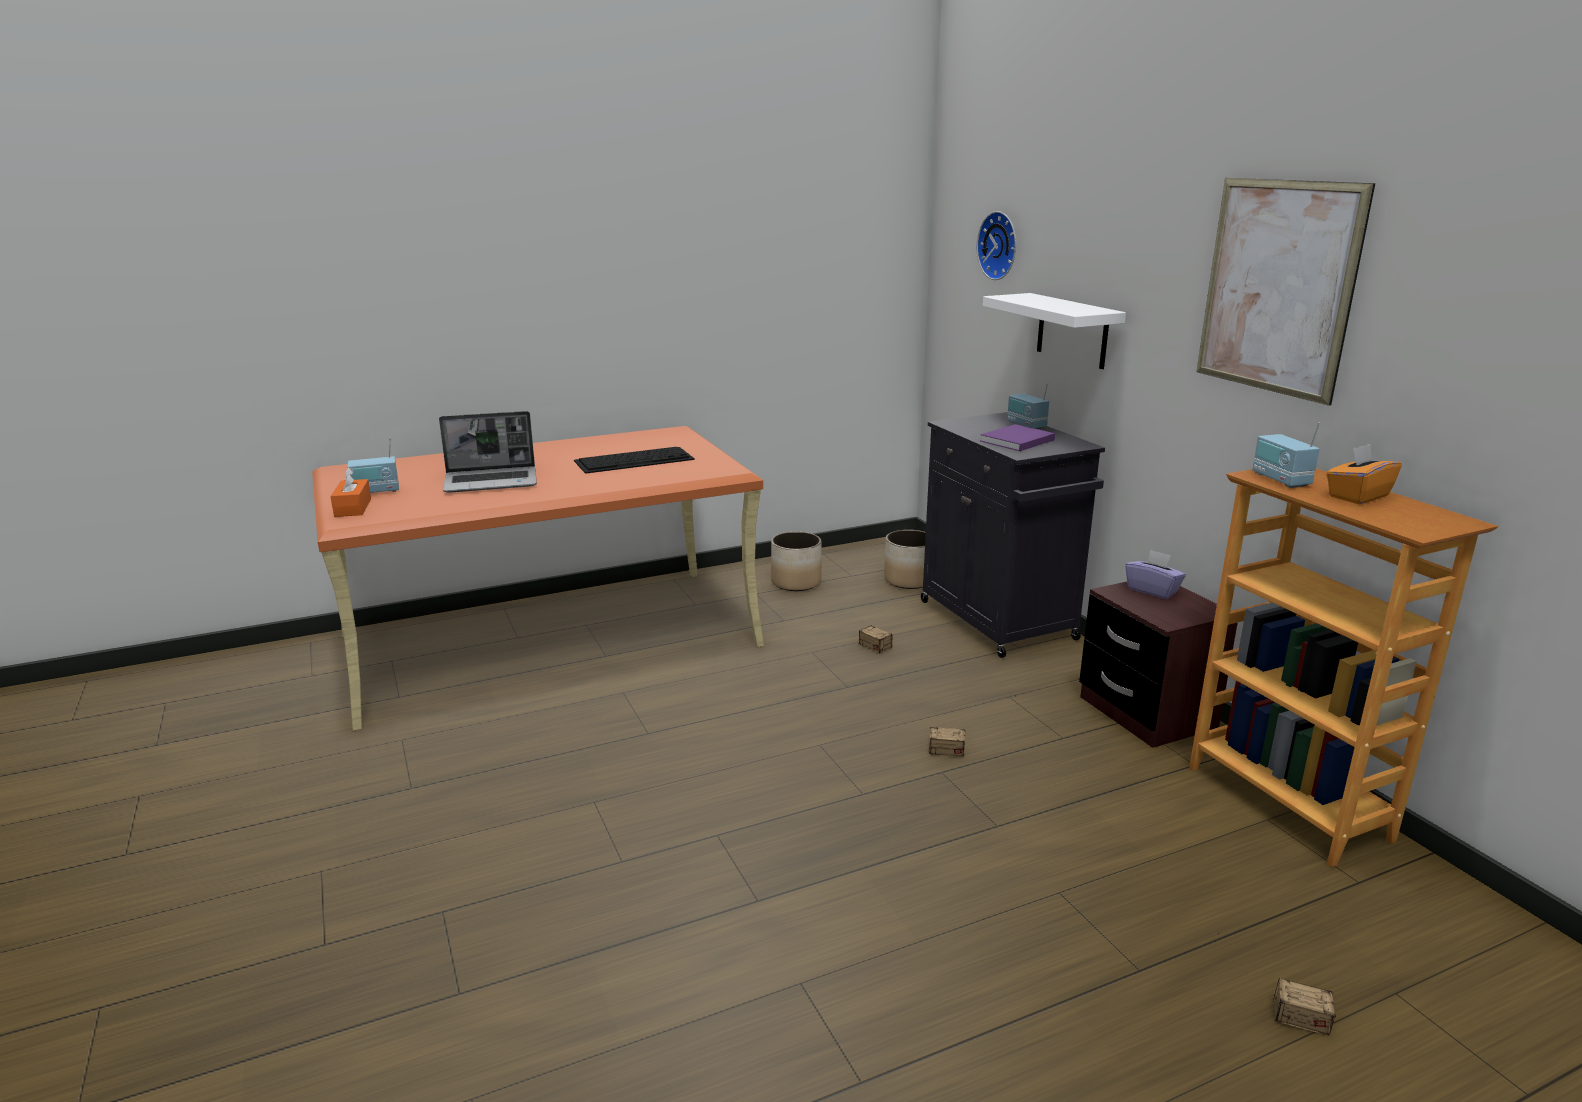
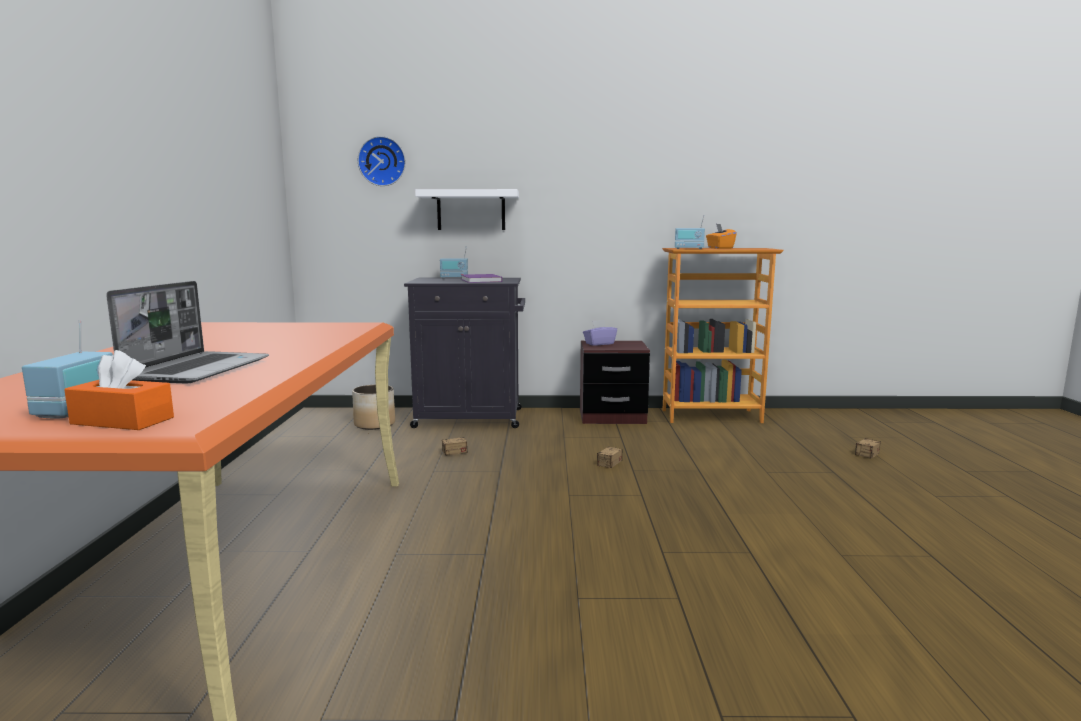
camera: 65 degrees left, 10 degrees down
(635, 460) = (265, 336): keyboard -> none
(796, 582) = (311, 453): planter -> none
(1277, 287) = (627, 162): picture -> none

